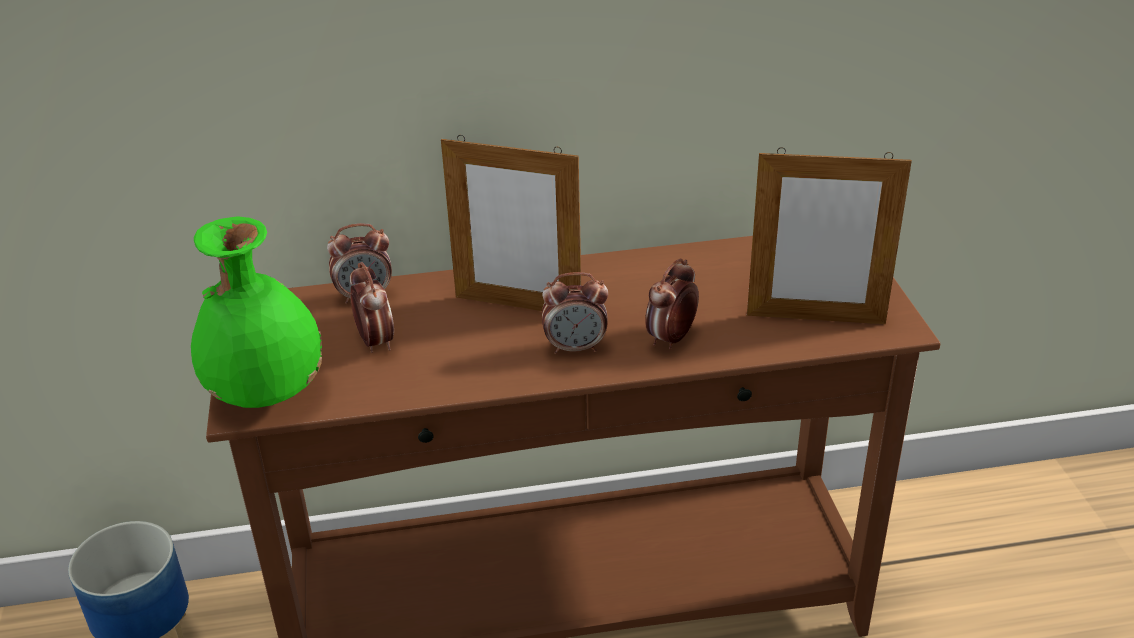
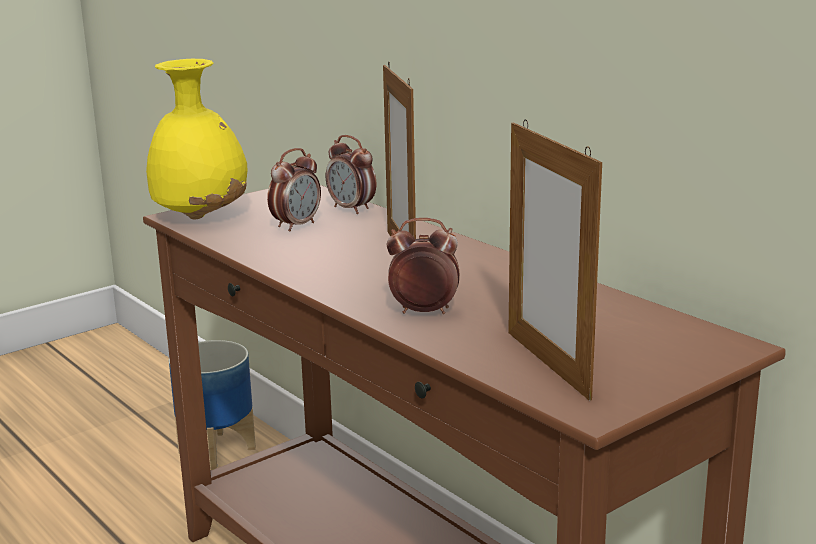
camera: 60 degrees right, 15 degrees down
(266, 393) = (202, 216): green vase -> yellow vase
(575, 348) = (364, 282): alarm clock -> none

